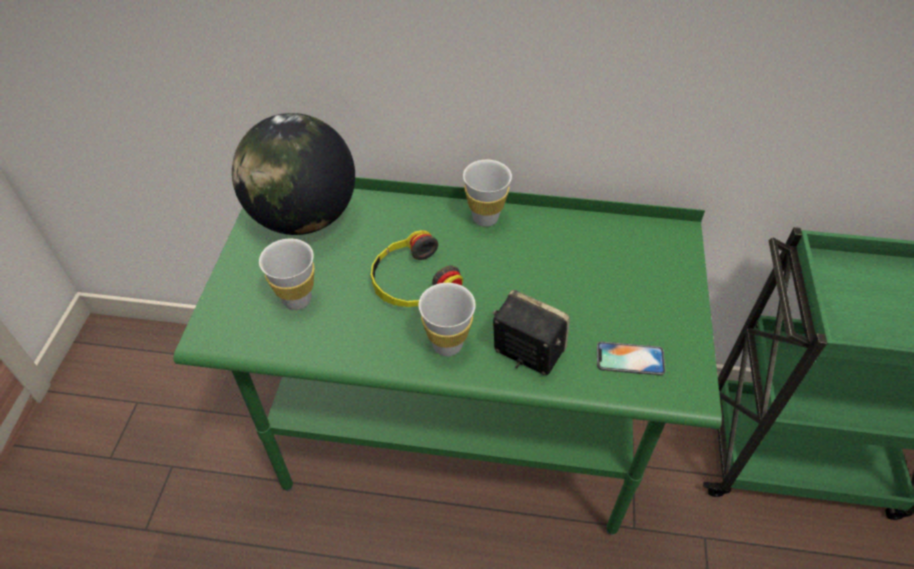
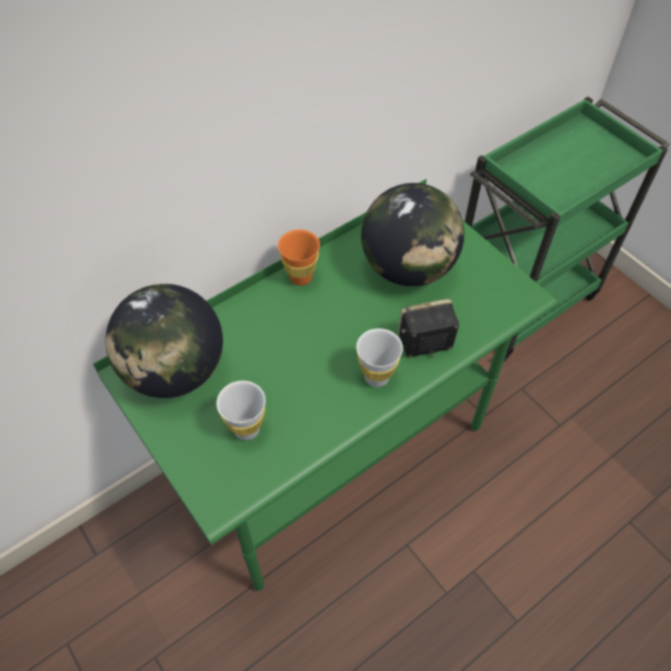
camera: 45 degrees left, 5 degrees up
(413, 282) = (307, 355): headphones -> none
(485, 218) = (300, 277): white cup -> orange cup
(593, 278) = (408, 268): none -> globe
(630, 359) = (480, 302): phone -> none

